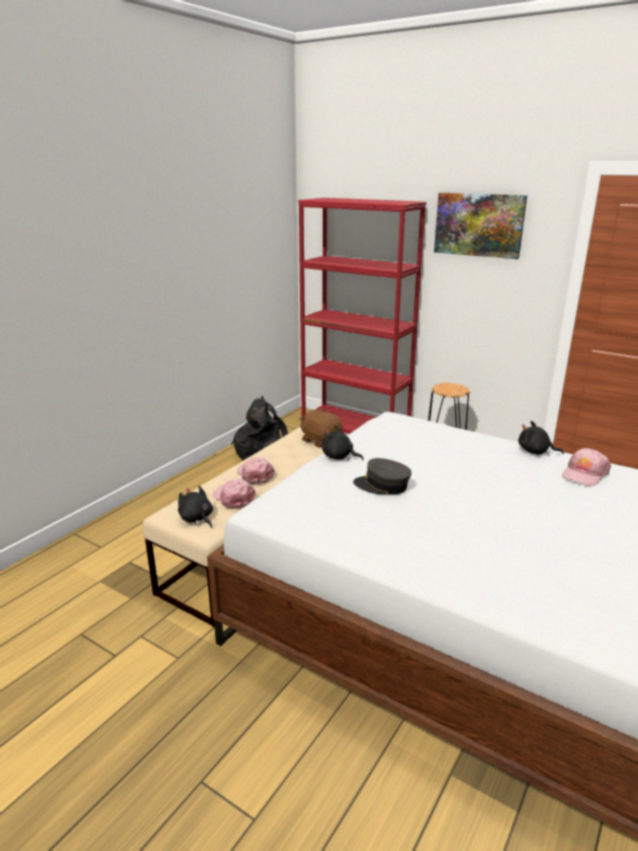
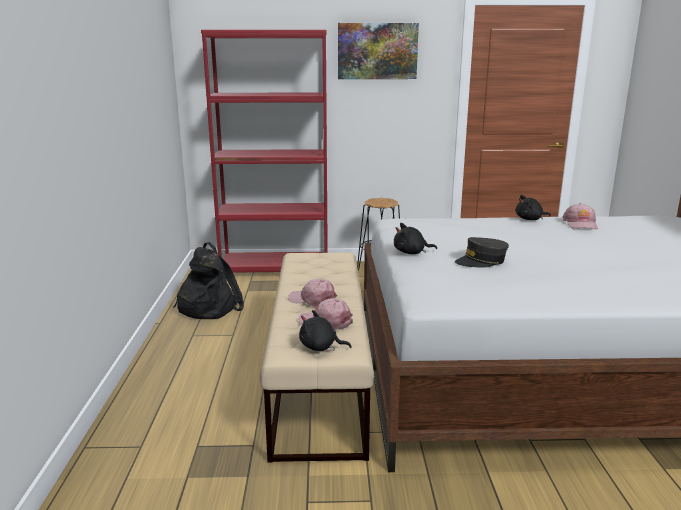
camera: 35 degrees left, 5 degrees down
(321, 440) = (324, 261): brown plush toy -> none

